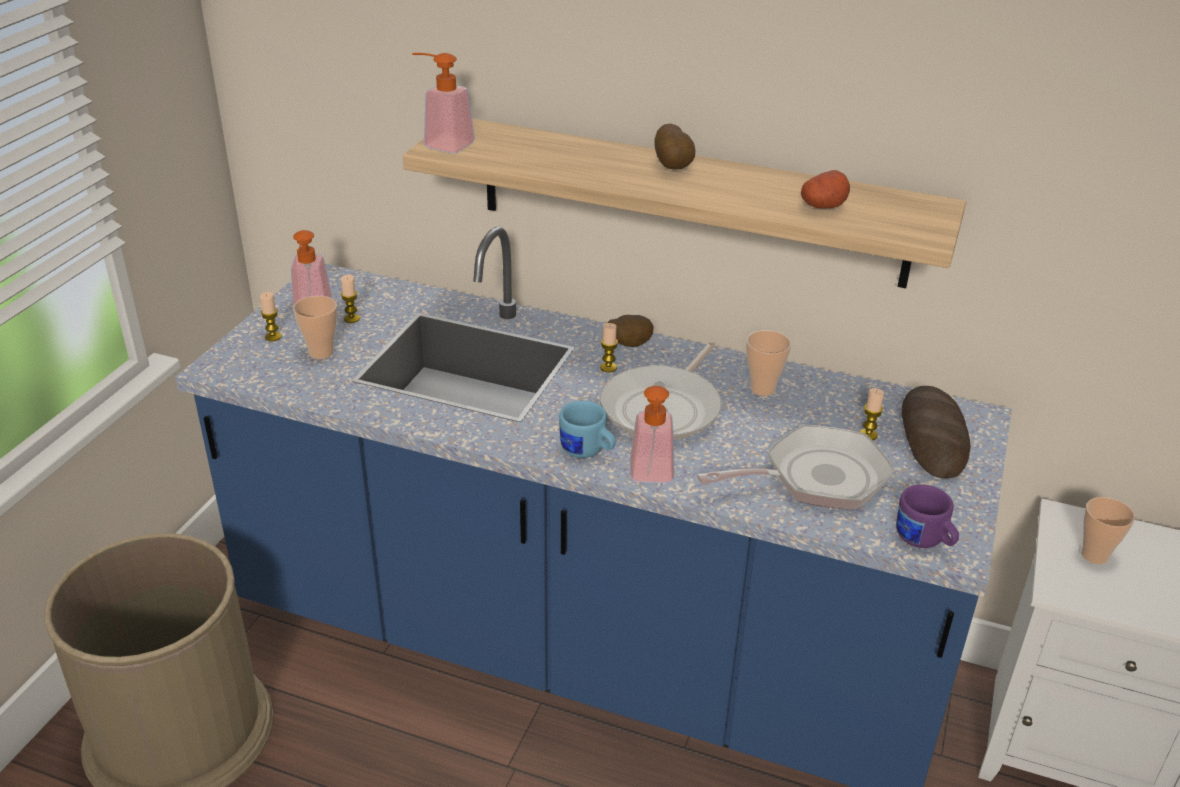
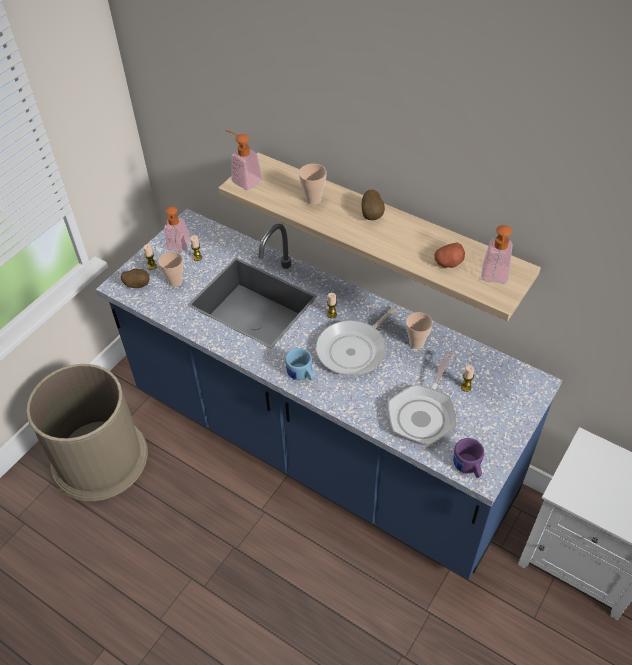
camera: 15 degrees right, 15 degrees up
(628, 344) = (349, 298): potato -> potato (137, 285)
(652, 477) = (331, 399): soap dispenser -> soap dispenser (494, 278)
(816, 478) = (423, 414): frying pan -> frying pan turned 120 degrees clockwise
(932, 437) = (504, 395): bread -> none
(1094, 555) = (593, 472): cup -> cup (313, 199)

